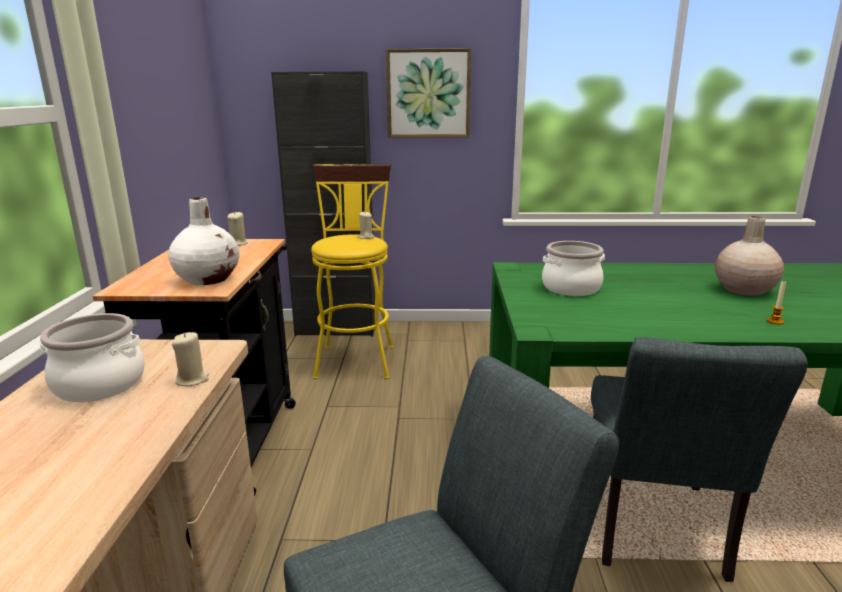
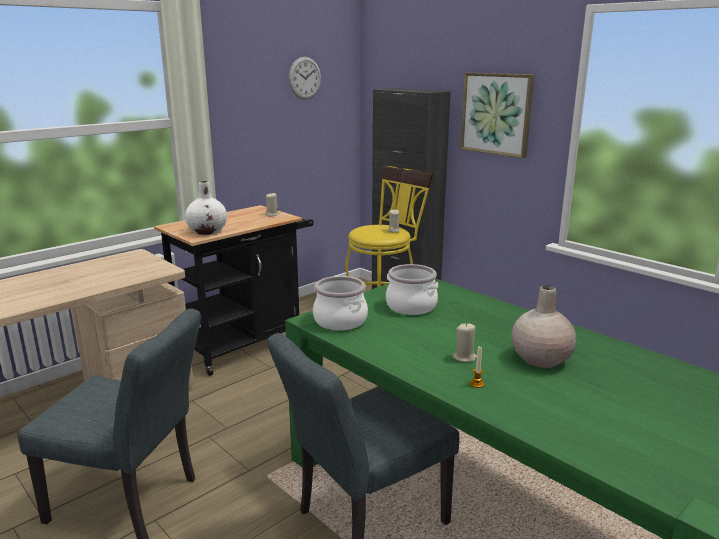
camera: 45 degrees right, 0 degrees up
(100, 384) = (105, 269): cooking pot -> cooking pot (340, 320)
(174, 56) = (305, 78): none -> wall clock
(192, 380) = (129, 279): beige candle -> beige candle (464, 357)

